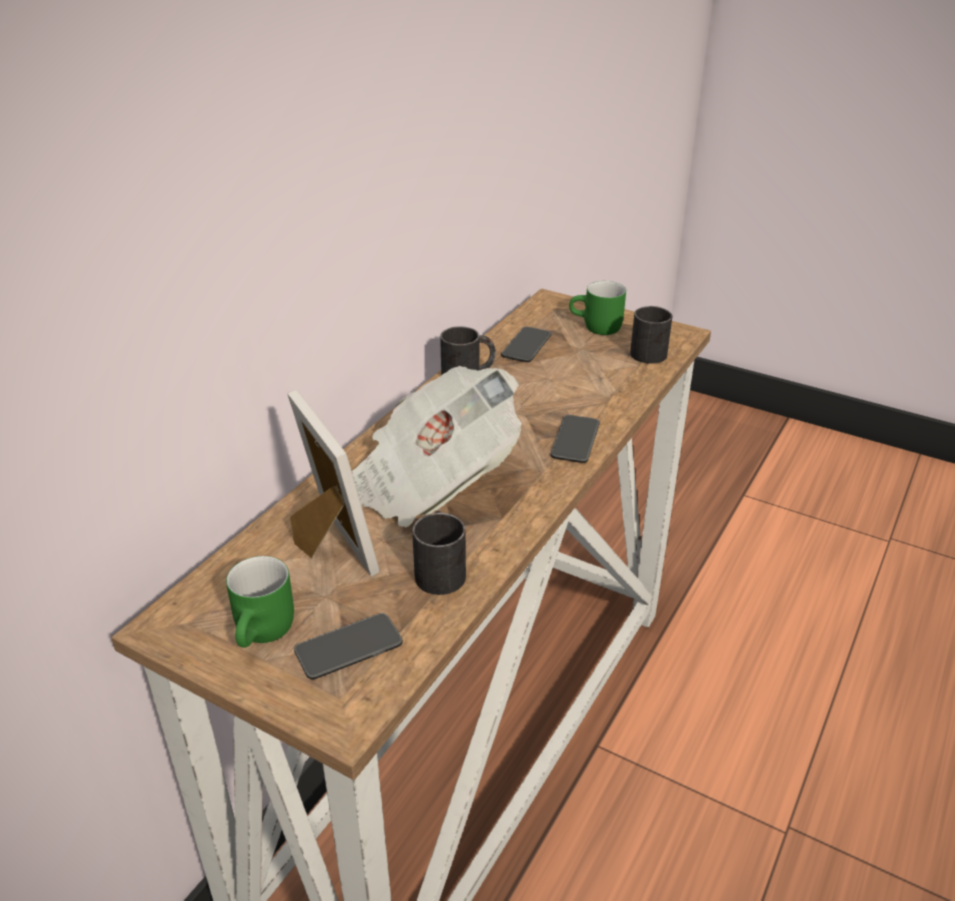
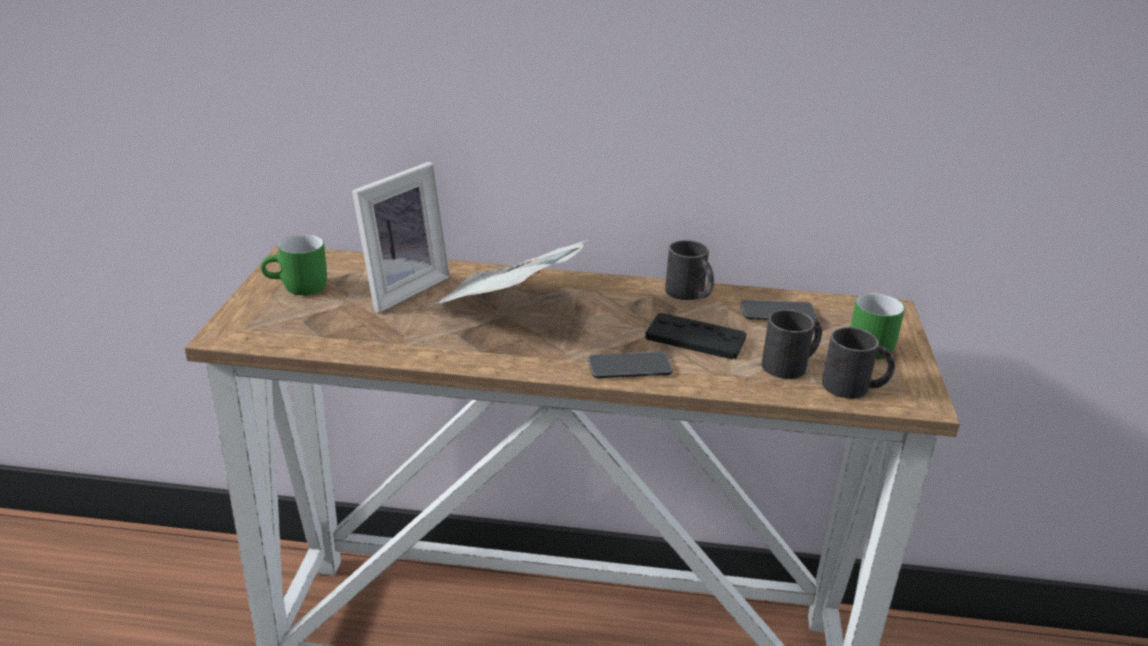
camera: 65 degrees right, 5 degrees down
(348, 647) = (294, 320): phone -> none
(440, 569) = (397, 336): black mug -> black mug (791, 364)
(545, 395) = (695, 338): none -> black game controller

